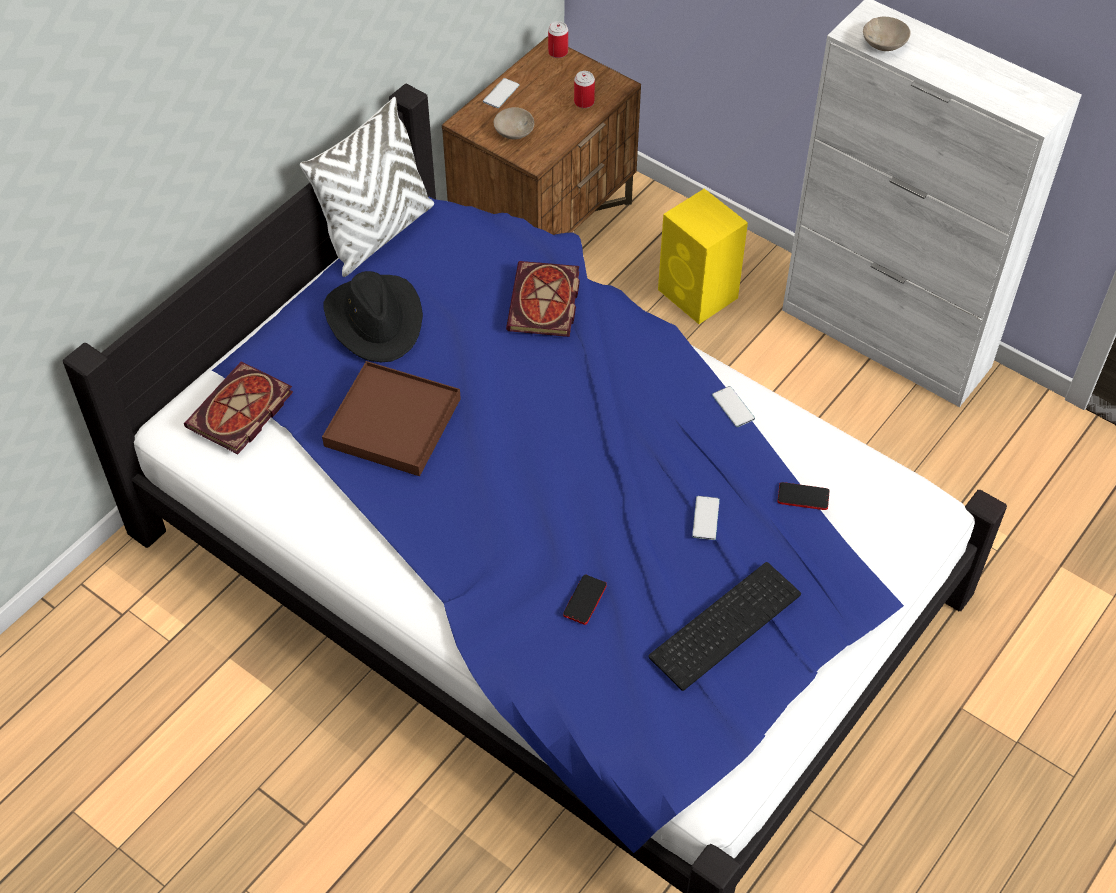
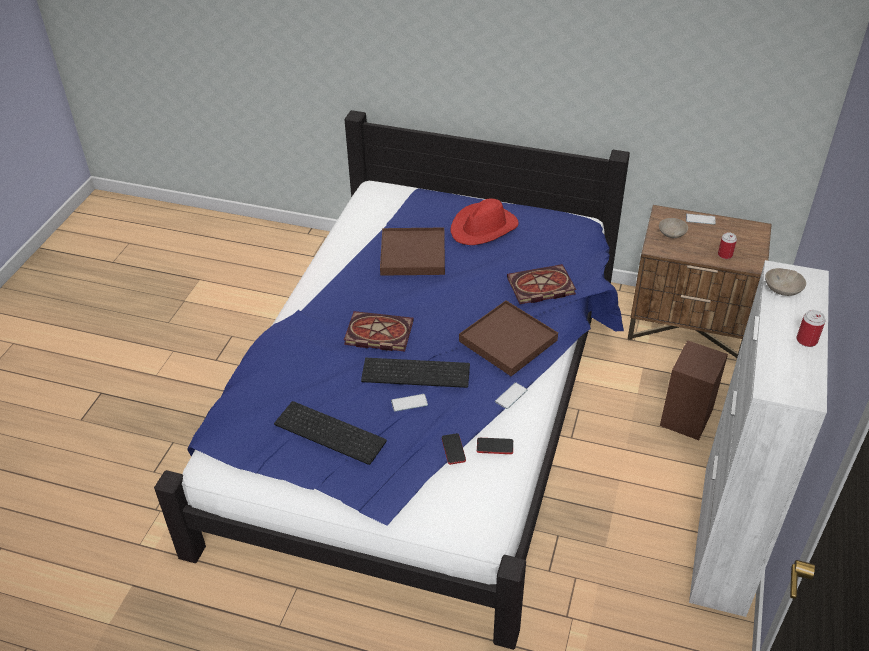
camera: 70 degrees right, 10 degrees down
(240, 413) = (391, 203): book -> book (377, 334)
(375, 320) = (484, 228): black hat -> red hat
(377, 233) = (551, 210): white pillow -> none
(558, 52) = (760, 232): can -> can (806, 340)
(585, 600) = (323, 365): phone -> phone (495, 446)
(635, 373) = (508, 340): none -> brown tray
(650, 491) = (417, 371): none -> keyboard
(699, 295) = (685, 418): yellow speaker -> brown speaker

